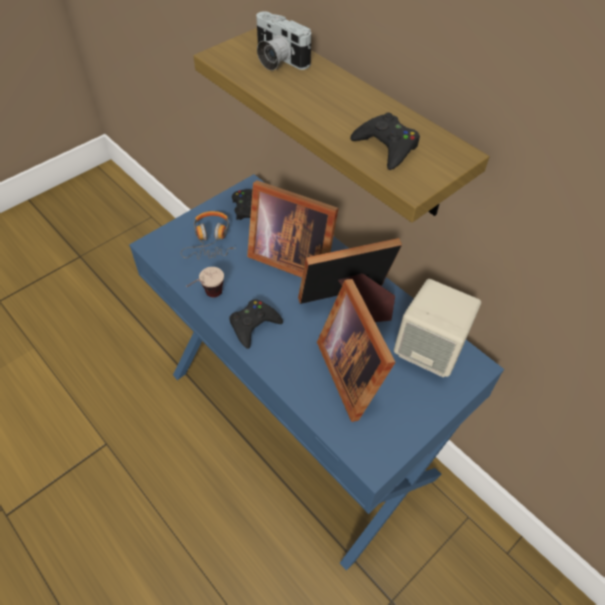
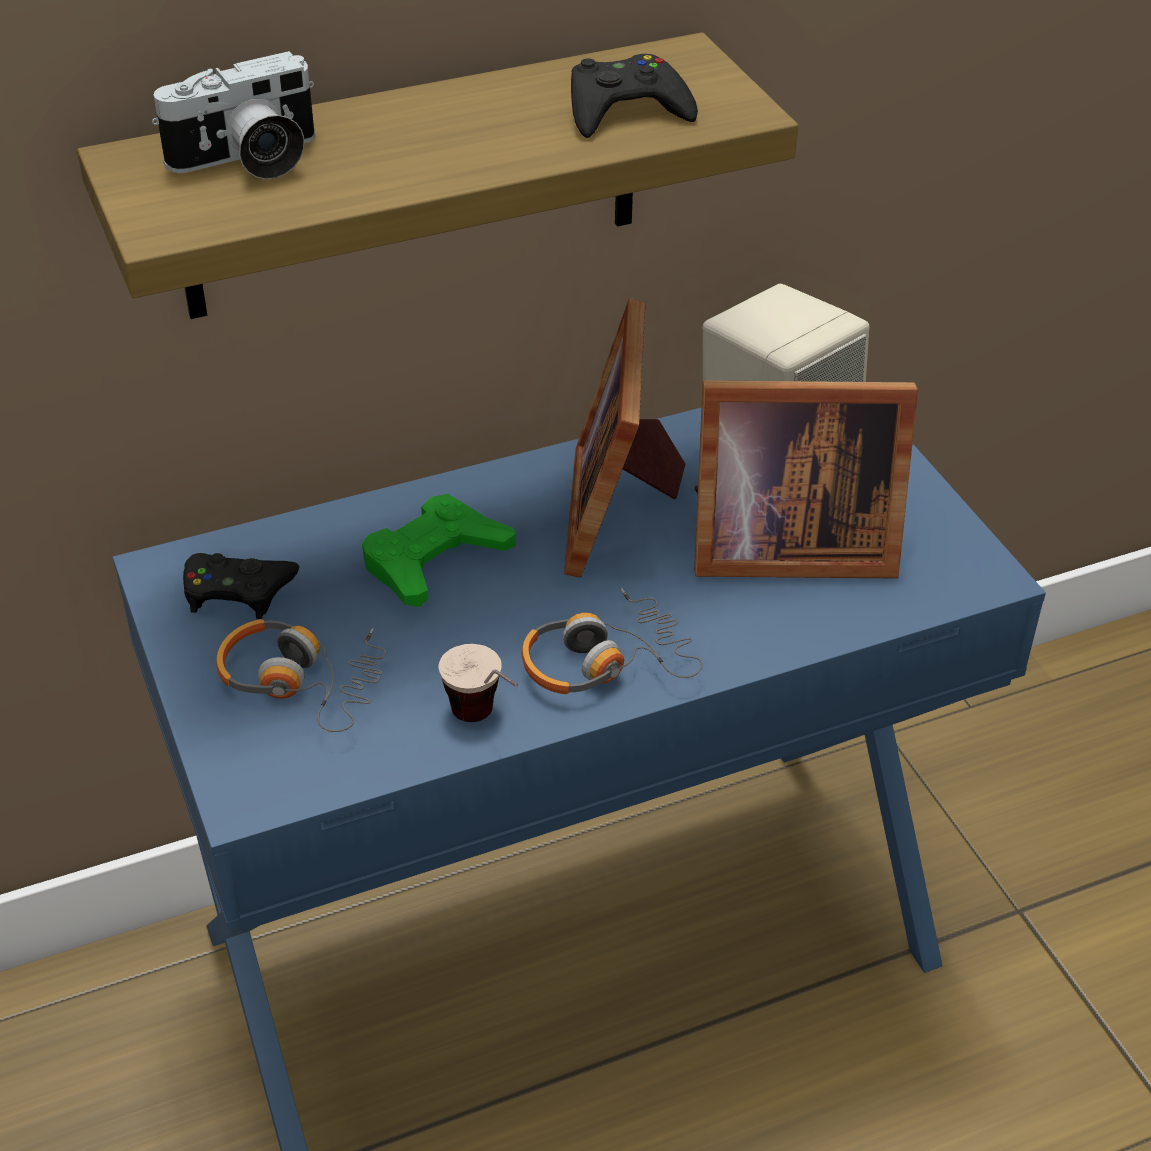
camera: 70 degrees left, 10 degrees down
(254, 325) = (605, 662): black game controller -> headphones
(290, 256) = (434, 560): picture frame -> green game controller

